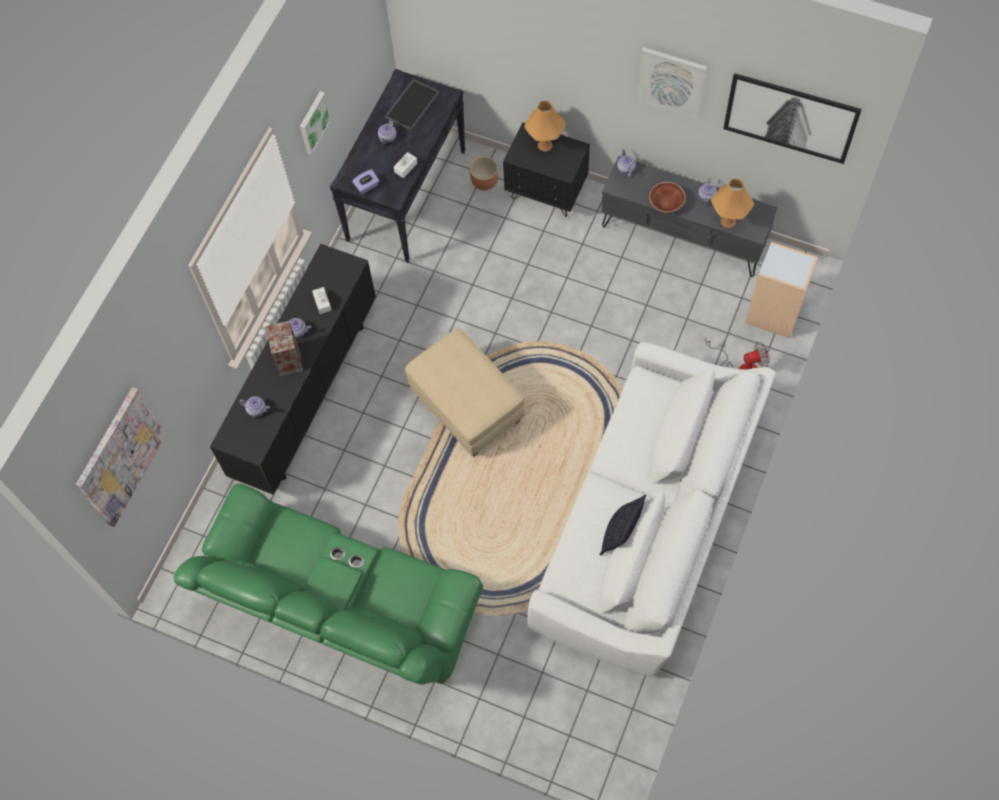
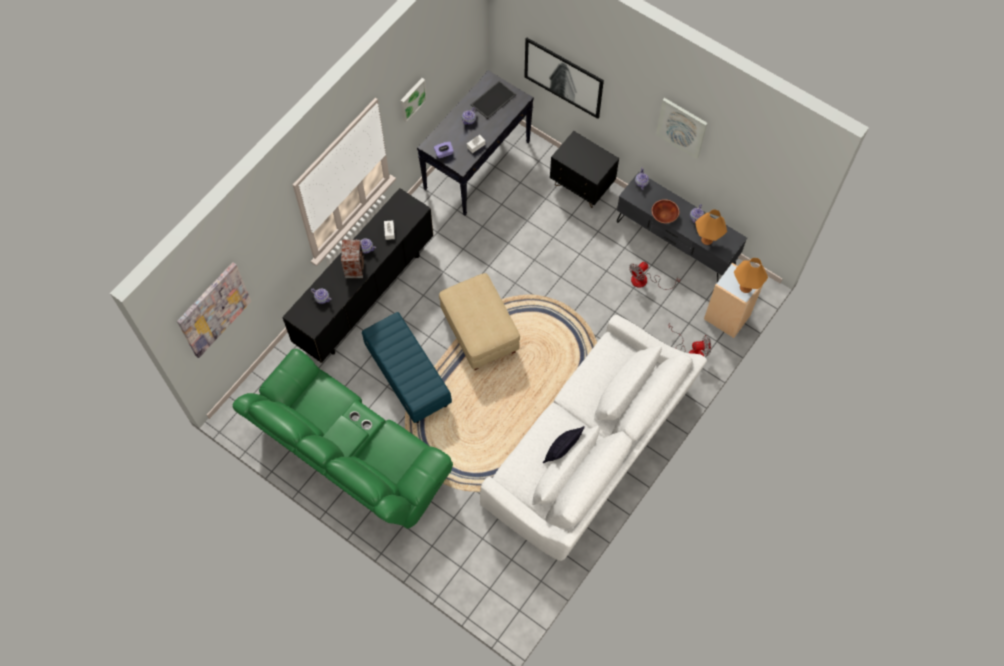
camera: 10 degrees right, 0 degrees up
(389, 487) = (407, 377): none -> blue ottoman
(484, 181) = (538, 168): brown planter -> none
(545, 145) = (585, 151): orange table lamp -> orange table lamp (745, 287)
(659, 293) = (645, 281): none -> fan
(791, 117) = (762, 173): picture -> picture (564, 77)

